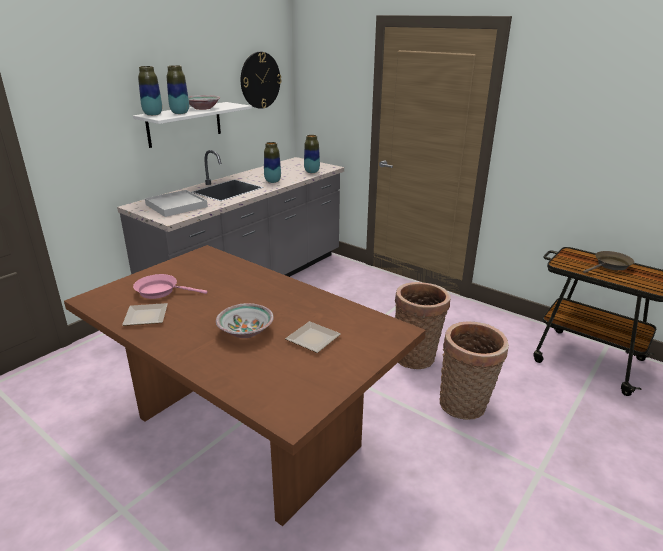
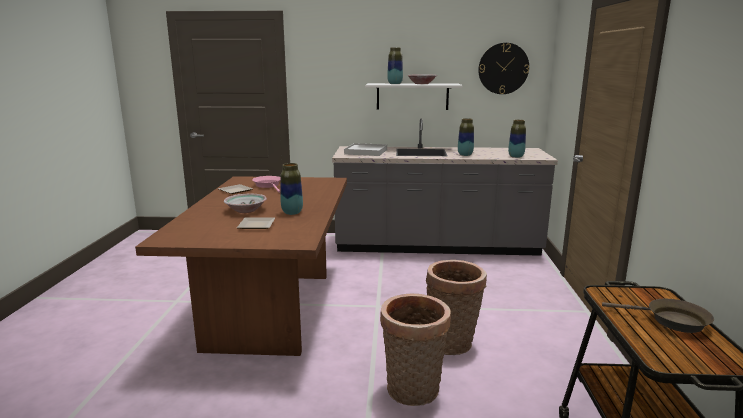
camera: 55 degrees right, 10 degrees down
(153, 114) = (377, 83): vase -> vase (292, 213)

